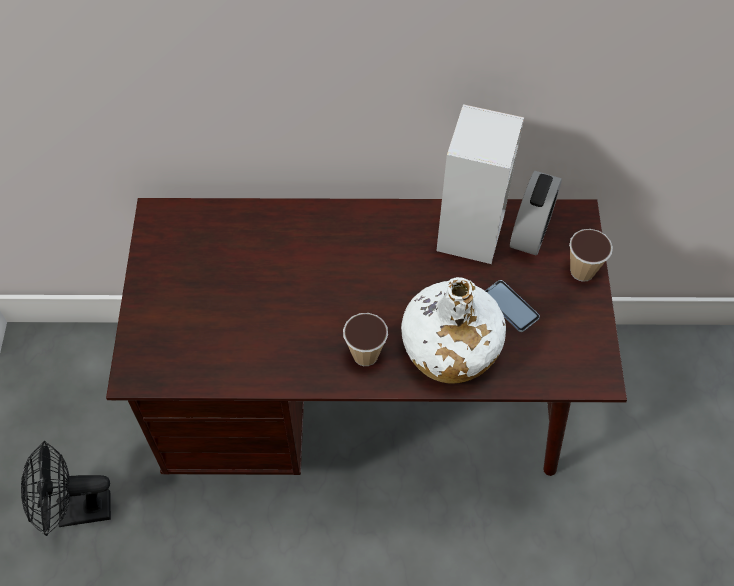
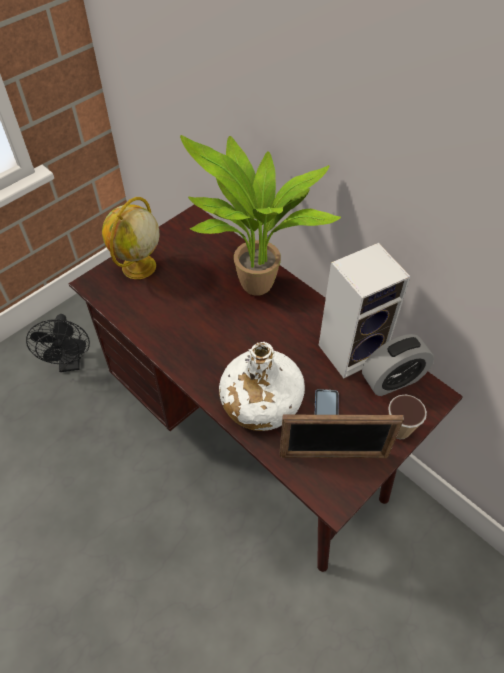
camera: 45 degrees right, 5 degrees down
(76, 512) = (70, 363): black fan -> black fan turned 135 degrees counterclockwise
(165, 316) = (138, 267): none -> globe
(315, 244) = (254, 290): none -> potted plant
(365, 355) = (210, 367): cup -> none
(557, 339) = (333, 455): none -> picture frame

